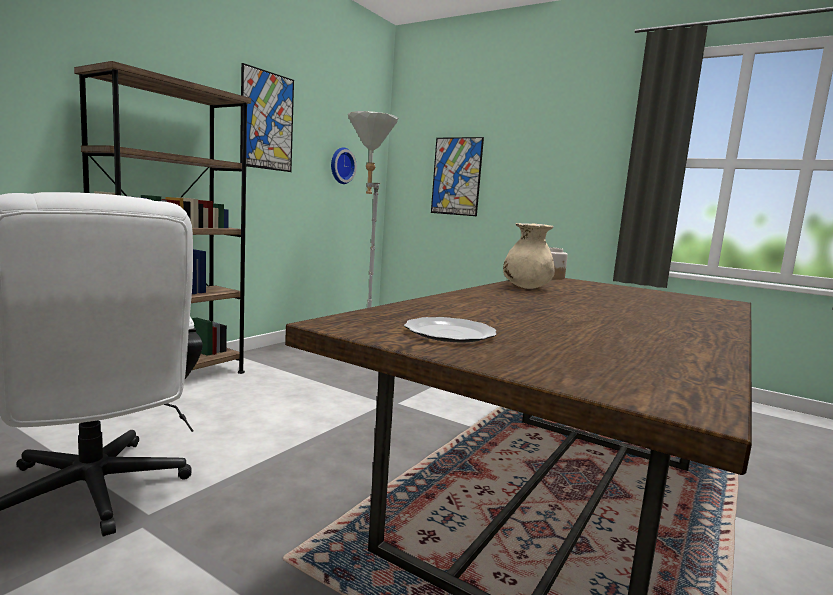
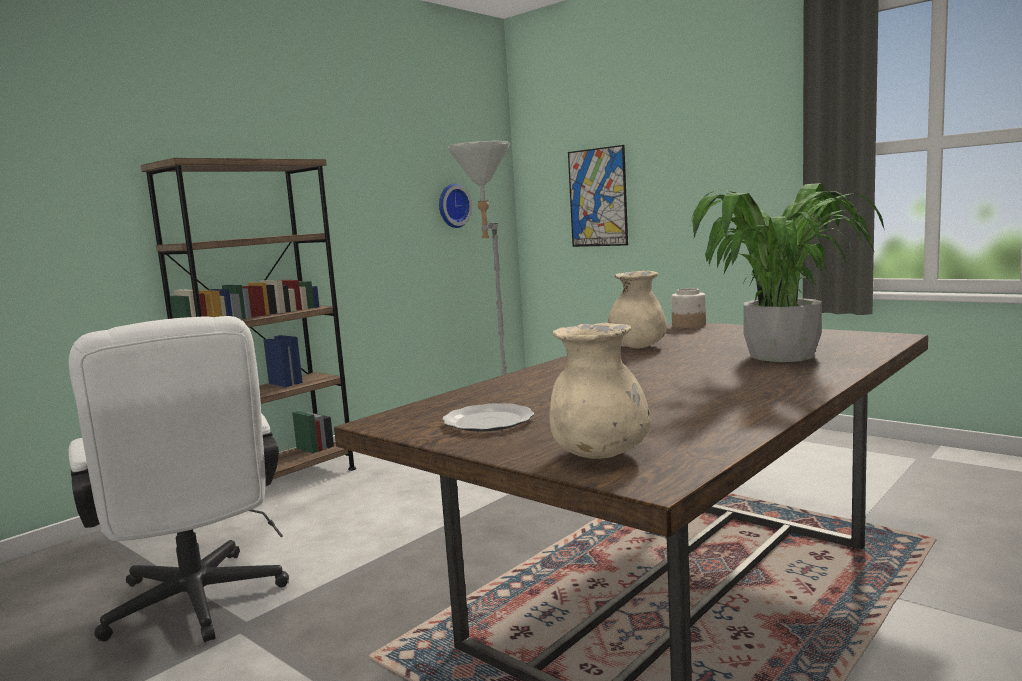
camera: 10 degrees right, 0 degrees up
(267, 121) = (354, 173): picture -> none
(601, 375) = (600, 455): none -> beige vase
(658, 306) = (781, 356): none -> potted plant

